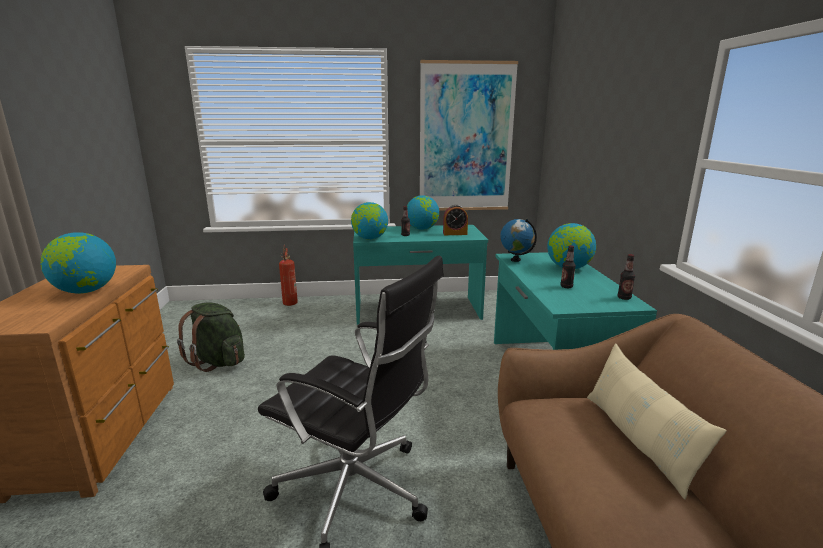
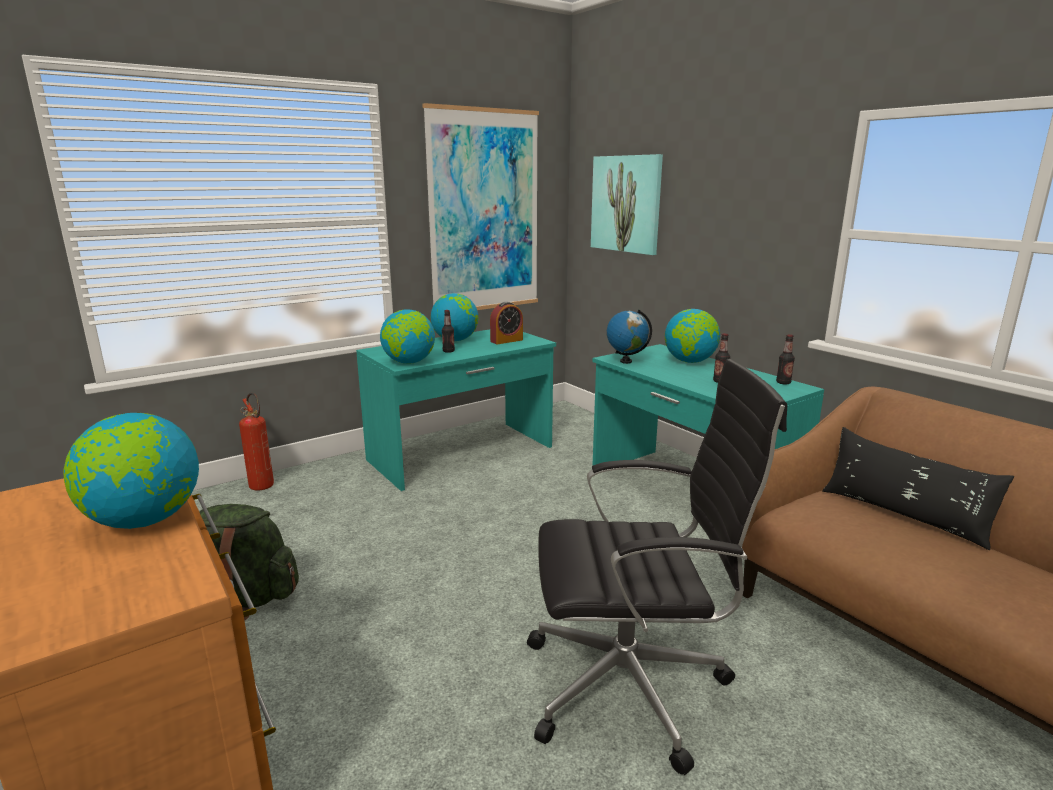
camera: 30 degrees left, 0 degrees up
(571, 134) = (625, 204): none -> picture
(638, 439) = (902, 515): beige pillow -> black pillow

